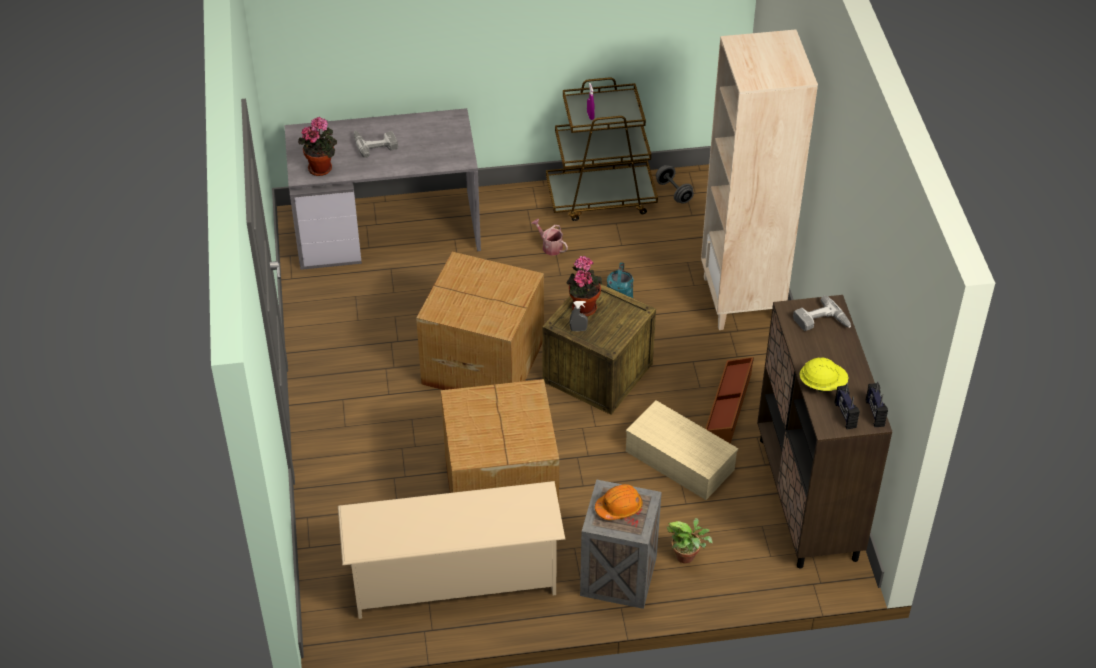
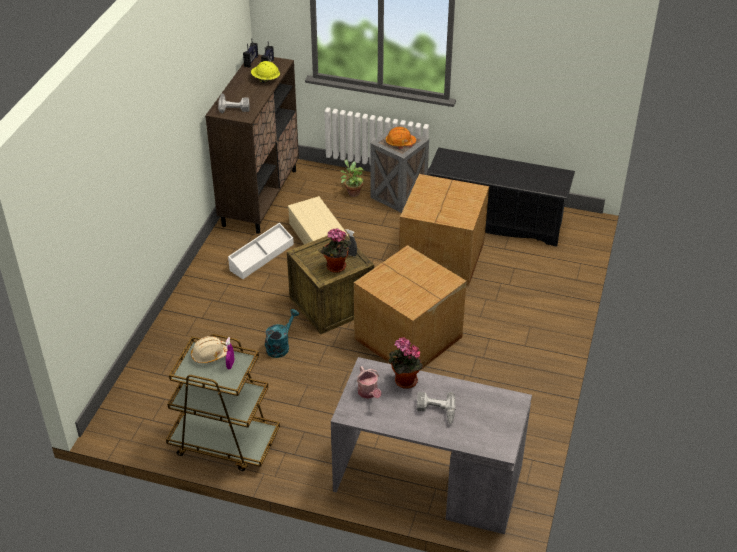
camera: 155 degrees left, 5 degrees down
(322, 167) = (494, 403): potted plant -> potted plant (403, 381)
(454, 579) = (496, 221): beige shoe rack -> black shoe rack
(550, 246) = (299, 412): watering can -> watering can (369, 393)
(617, 118) = (210, 355): none -> beige hard hat
(674, 192) = (160, 425): grey dumbbell -> none
(729, 406) = (261, 257): brown storage box -> white storage box
(742, 300) = (190, 319): beige bookcase -> none

